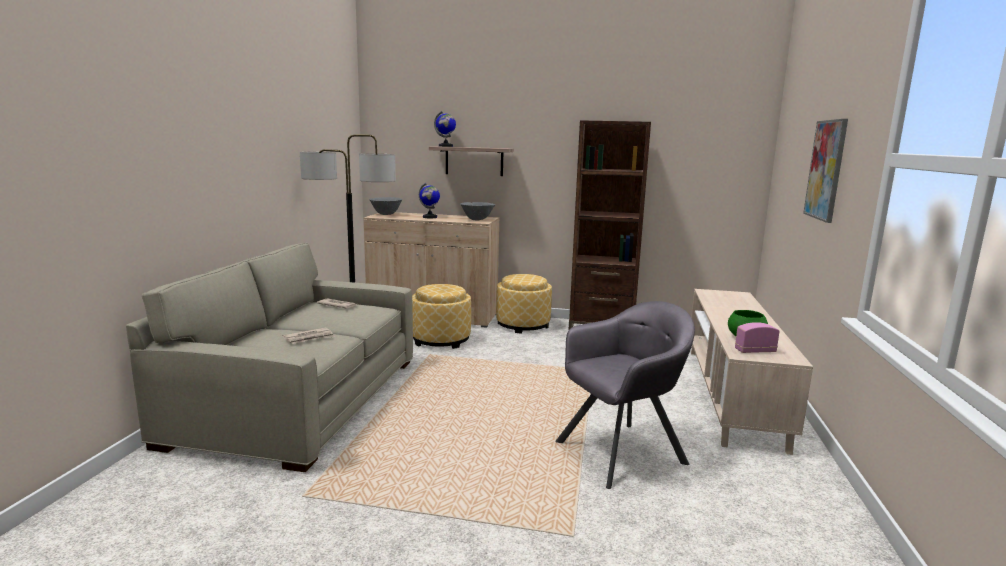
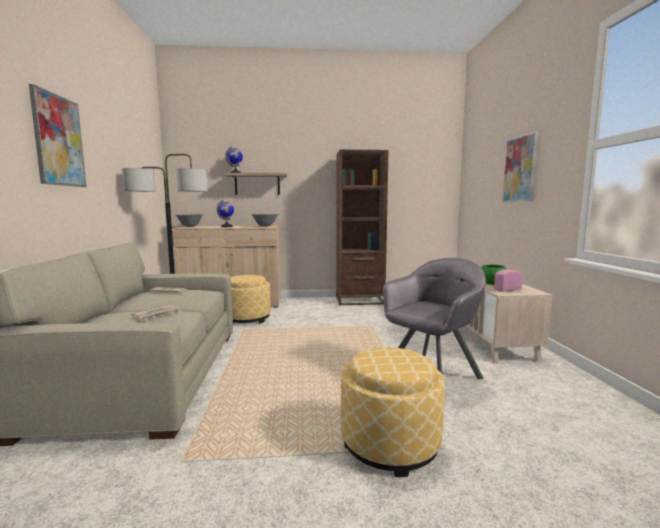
camera: 15 degrees left, 5 degrees down
(225, 136) = (58, 141): none -> picture
(523, 325) = (303, 303): ottoman -> ottoman (390, 444)

